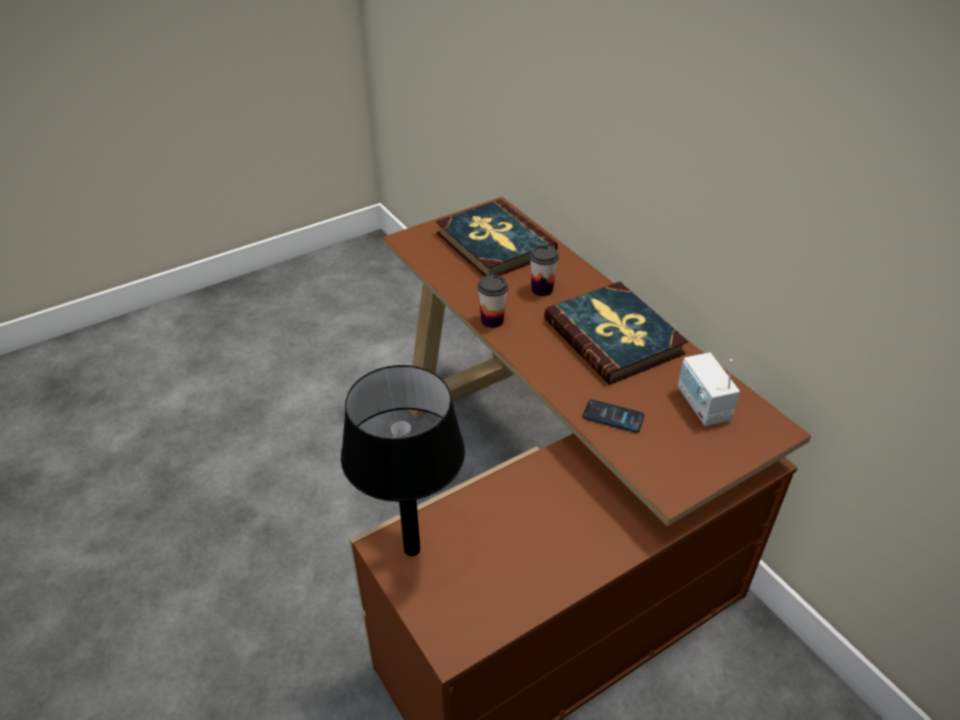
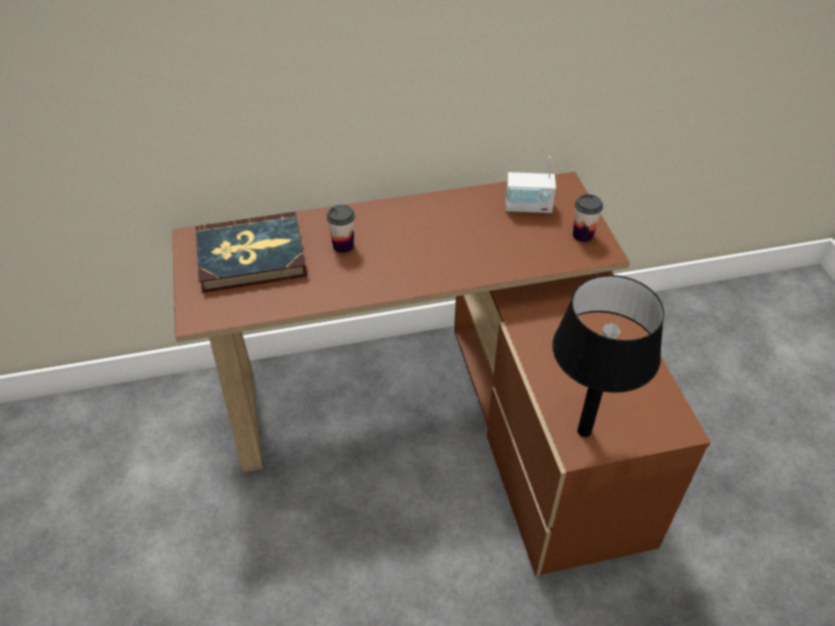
camera: 70 degrees left, 5 degrees up
(492, 320) = (369, 289): cup -> cup (582, 235)
(613, 417) = (522, 255): phone -> none
(614, 336) = (430, 224): book -> none

